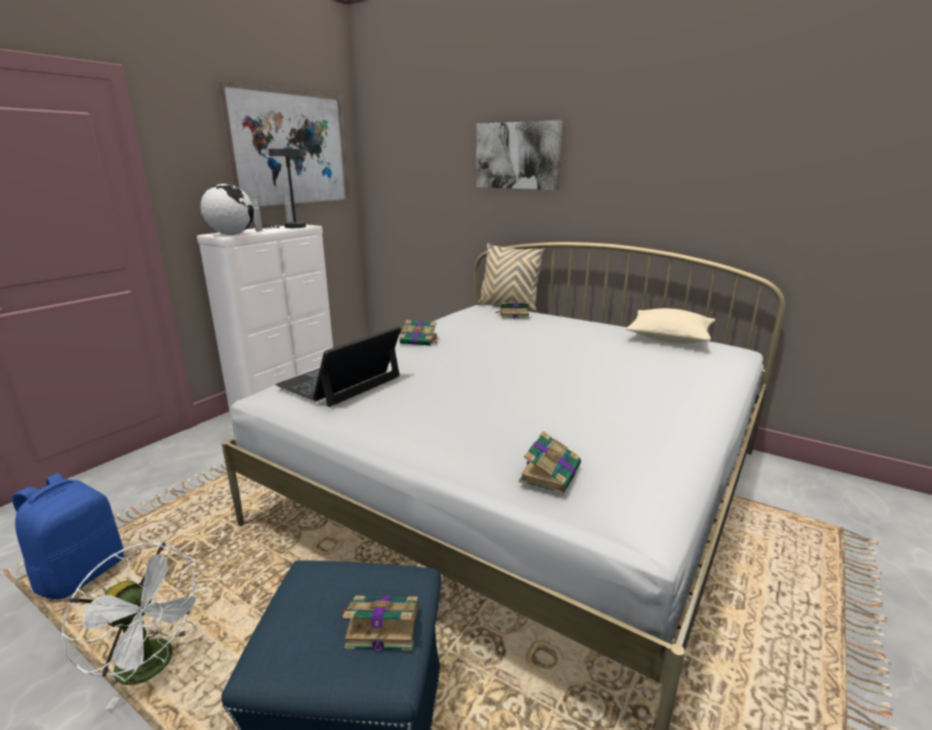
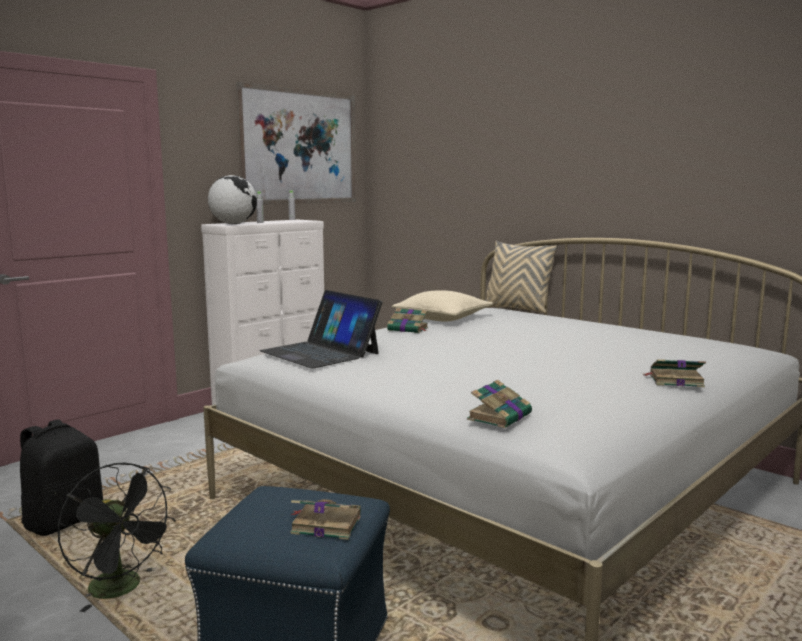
camera: 10 degrees right, 10 degrees down
(81, 574) = (64, 521): blue backpack -> black backpack
(154, 666) = (123, 589): white fan -> black fan
(291, 227) = (292, 221): grey table lamp -> none
(340, 381) = (320, 352): laptop -> laptop turned 90 degrees counterclockwise
(513, 315) = (517, 314): book -> book (674, 380)
(518, 155) = (529, 149): picture -> none
(669, 337) = (687, 337): beige pillow -> beige pillow (442, 318)

